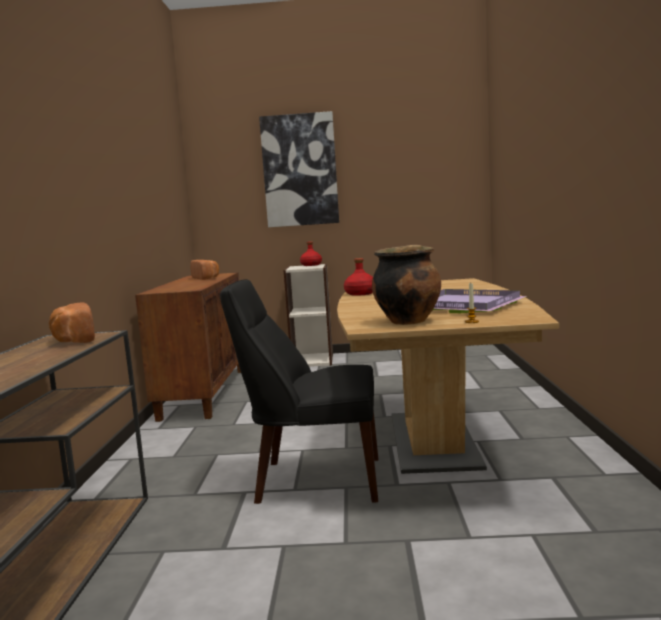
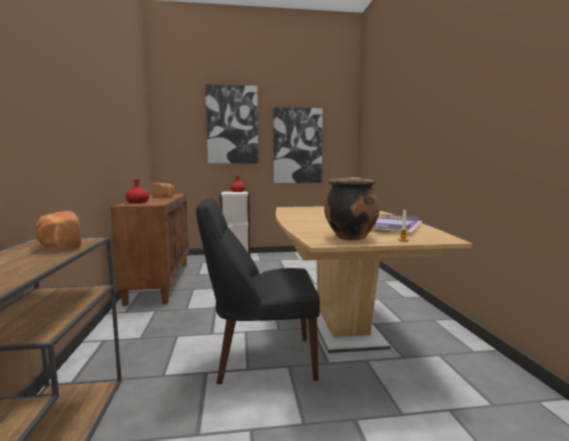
camera: 10 degrees left, 0 degrees up
(360, 294) = (289, 213): red bottle -> red bottle (137, 202)
(396, 193) = (297, 146): none -> picture

